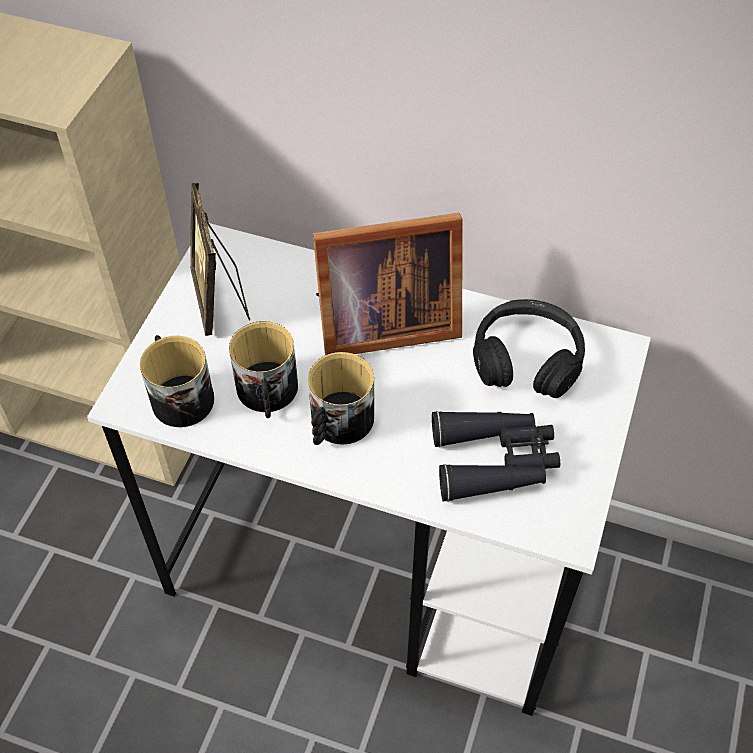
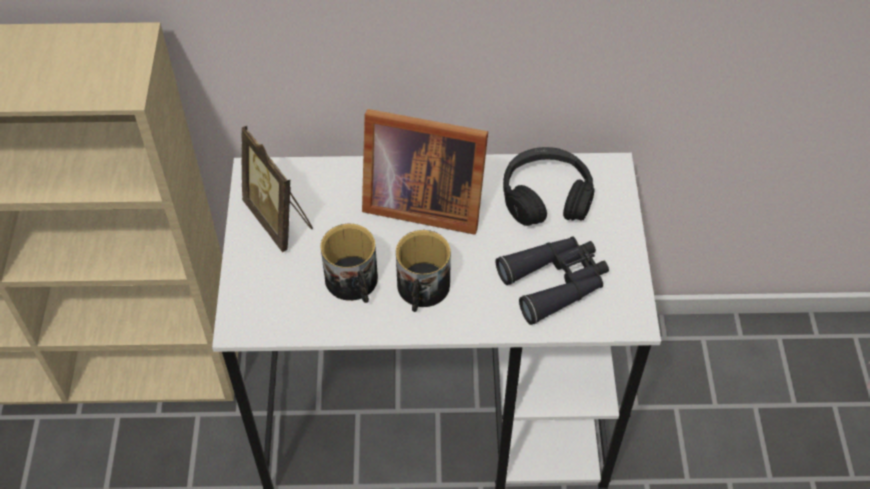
camera: 20 degrees left, 0 degrees up
(179, 395) = (282, 306): mug -> none
(381, 323) = (420, 201): picture frame -> picture frame turned 45 degrees clockwise

